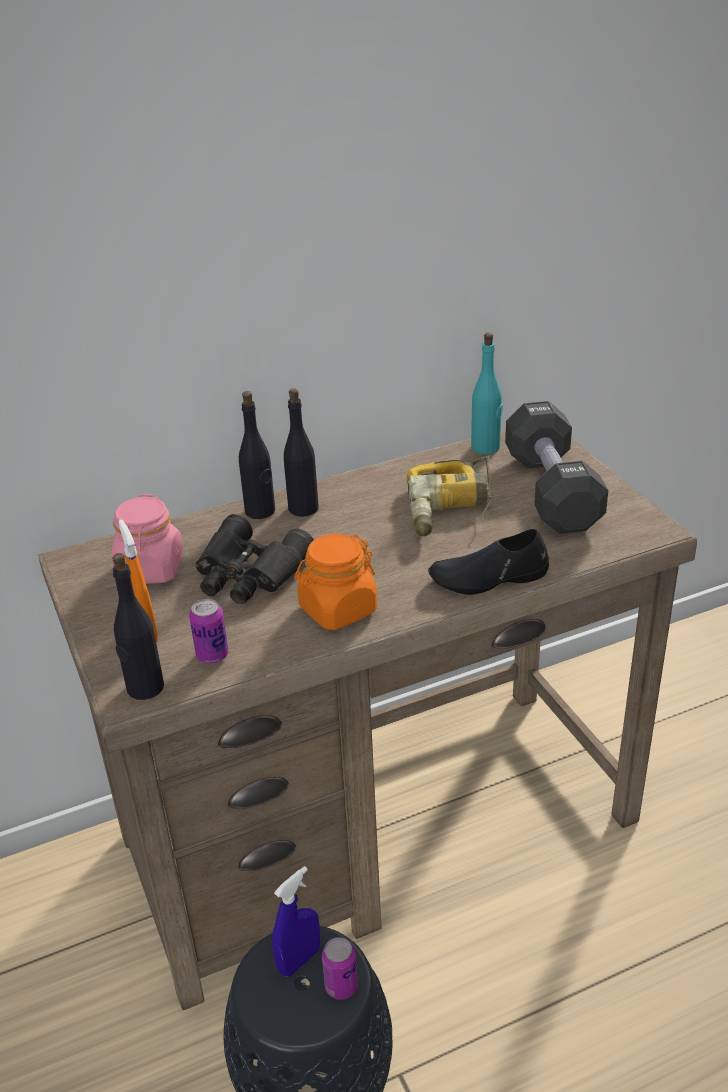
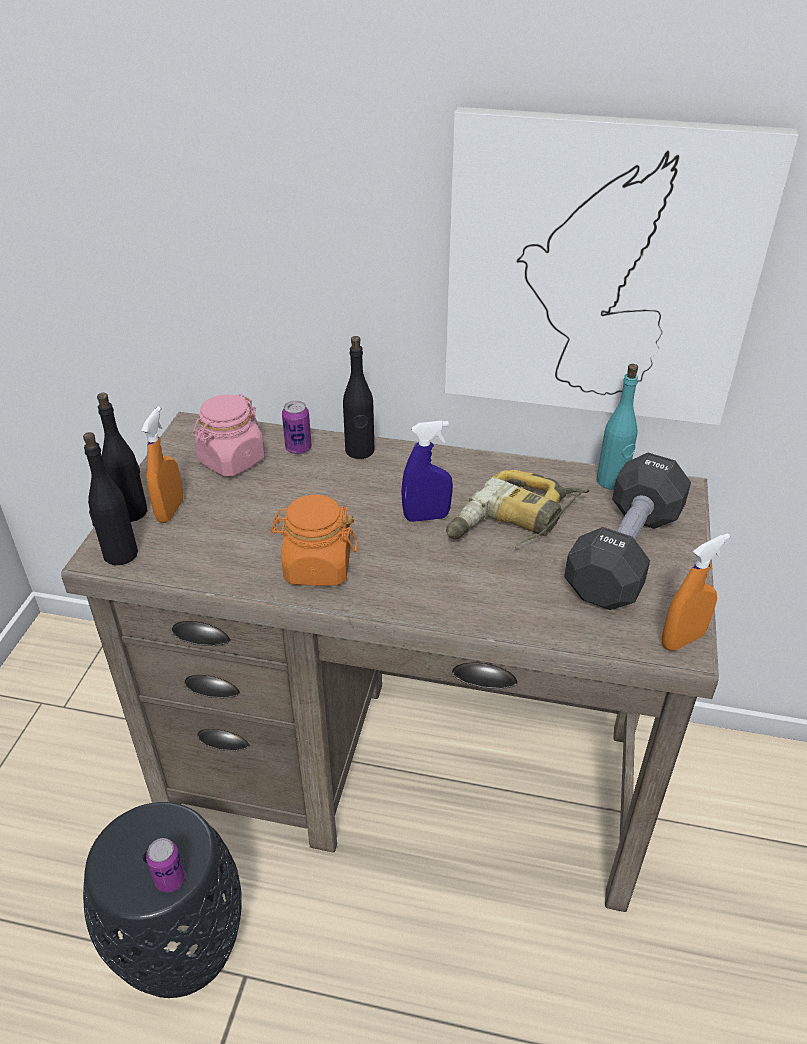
camera: 35 degrees right, 5 degrees up
(212, 655) = (190, 554): can -> can (298, 448)
(248, 574) = (290, 500): black binoculars -> none
(299, 960) = (164, 837): blue spray bottle -> blue spray bottle (426, 517)
(303, 508) = (394, 464): black bottle -> black bottle (132, 512)
(430, 265) = (598, 273): none -> picture
(488, 577) = (468, 607): black shoe -> none
(651, 526) = (682, 640): none -> orange spray bottle

